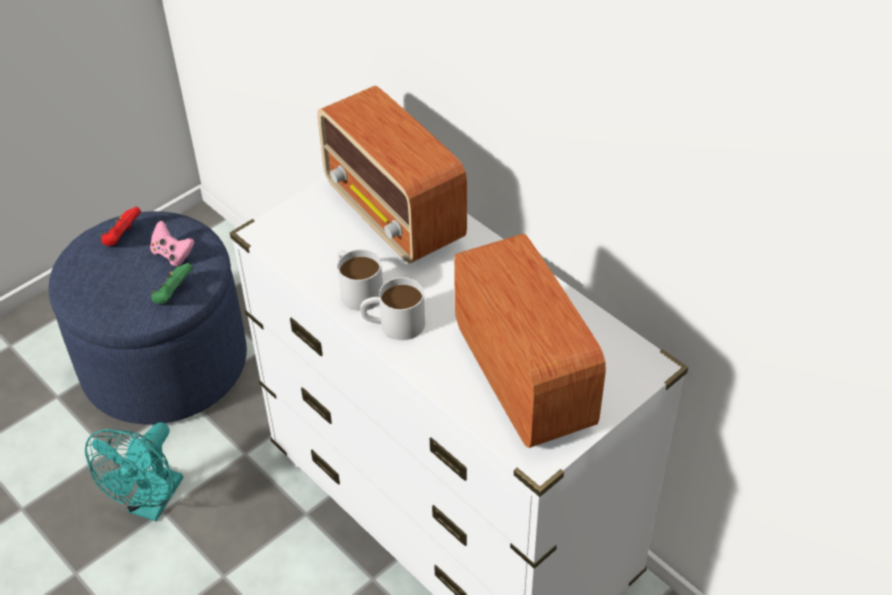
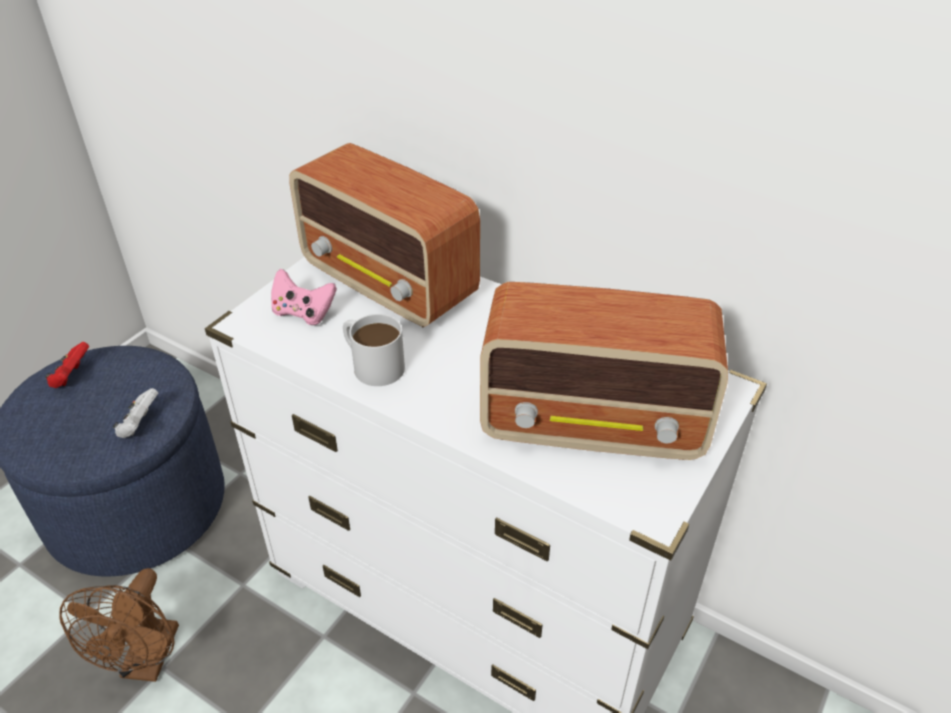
camera: 15 degrees left, 5 degrees down
(151, 504) = (147, 662): turquoise fan -> brown fan
(172, 254) = (132, 385): pink game controller -> pink game controller (303, 313)
(173, 294) = (139, 425): green game controller -> white game controller
(393, 323) = (426, 393): white mug -> none
(522, 376) = (595, 424): radio -> radio turned 135 degrees clockwise

